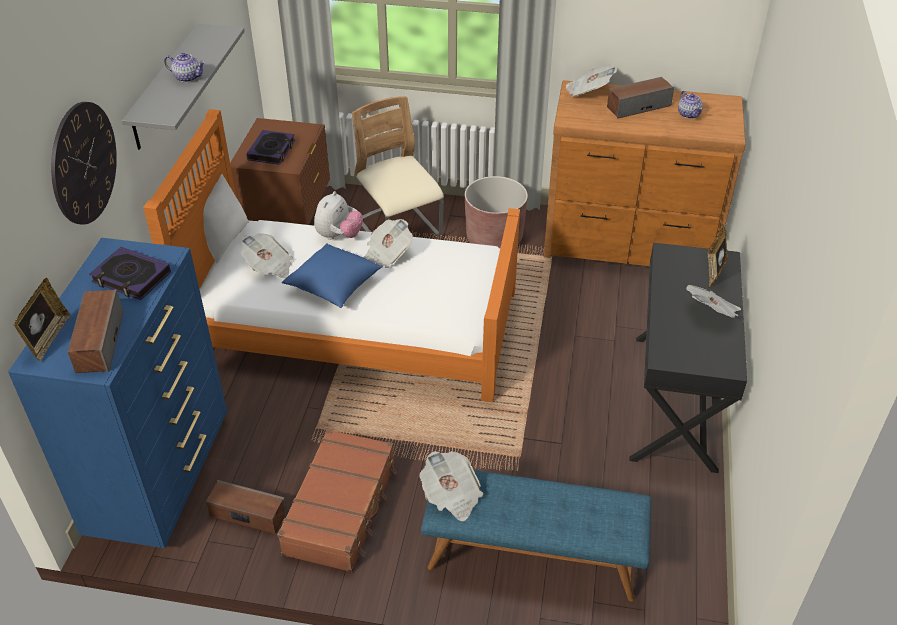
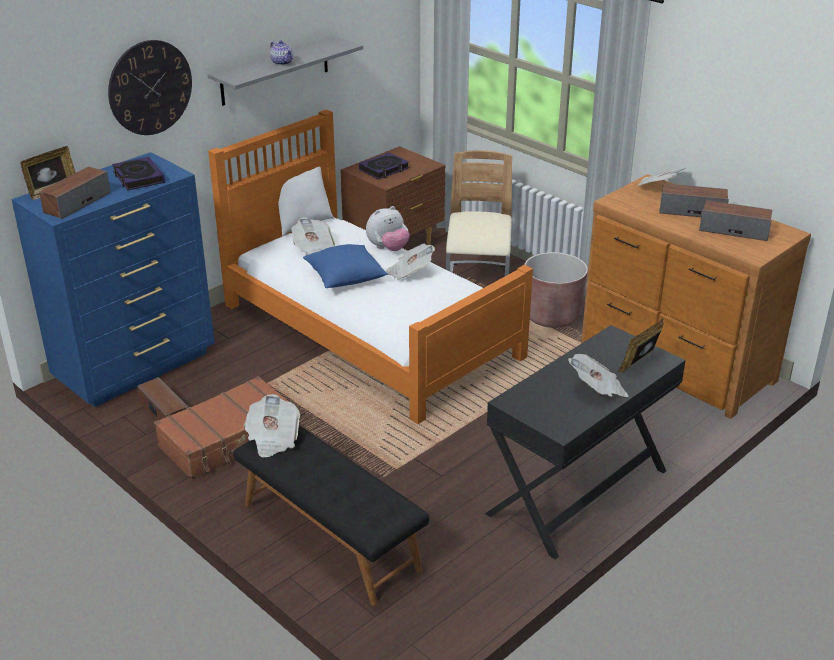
camera: 35 degrees right, 10 degrees down
(532, 557) = (329, 536): blue bench -> black bench
(688, 114) = (734, 230): teapot -> speaker

